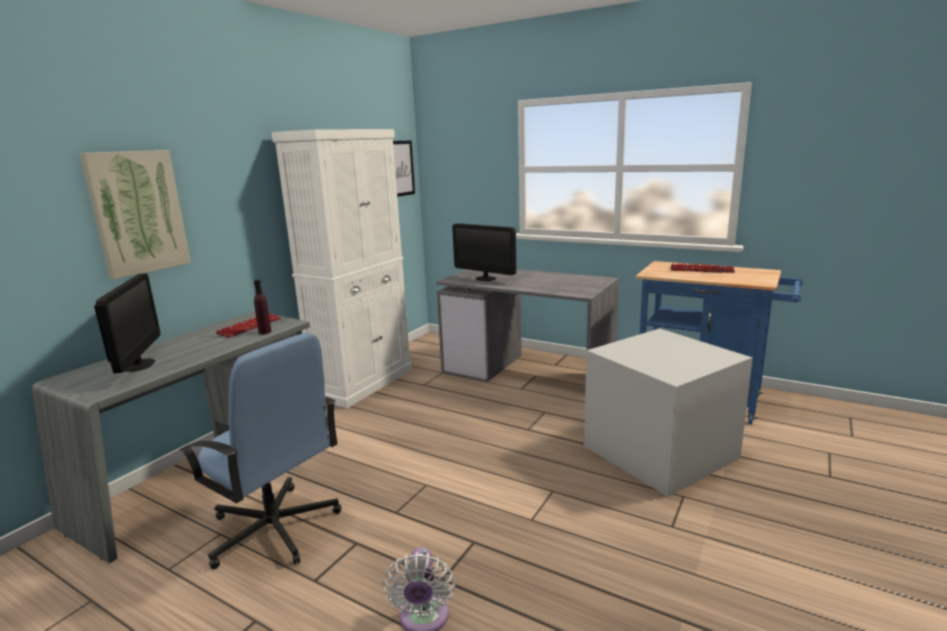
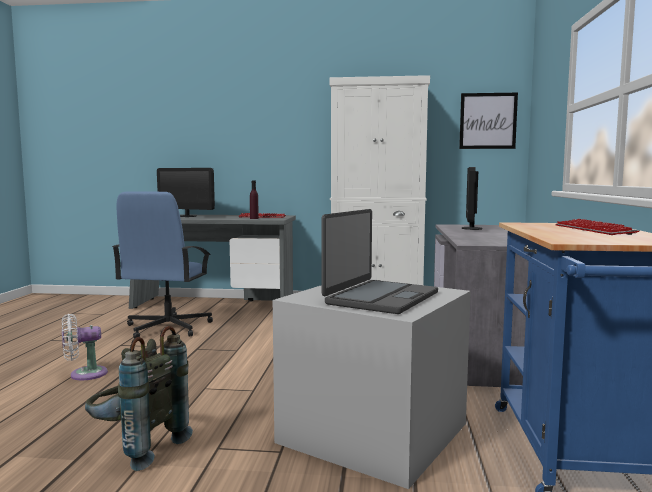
camera: 65 degrees right, 10 degrees down
(138, 212) = (230, 134): picture -> none
(138, 365) = (187, 216): monitor -> monitor turned 60 degrees clockwise
(664, 576) = (136, 448): none -> grey backpack
(680, 353) = (380, 298): none -> laptop

